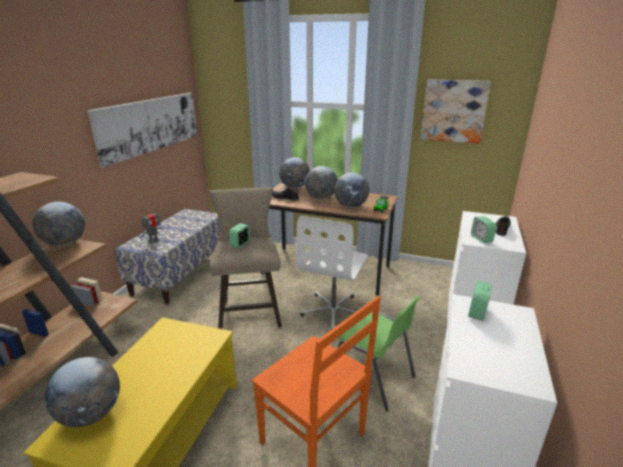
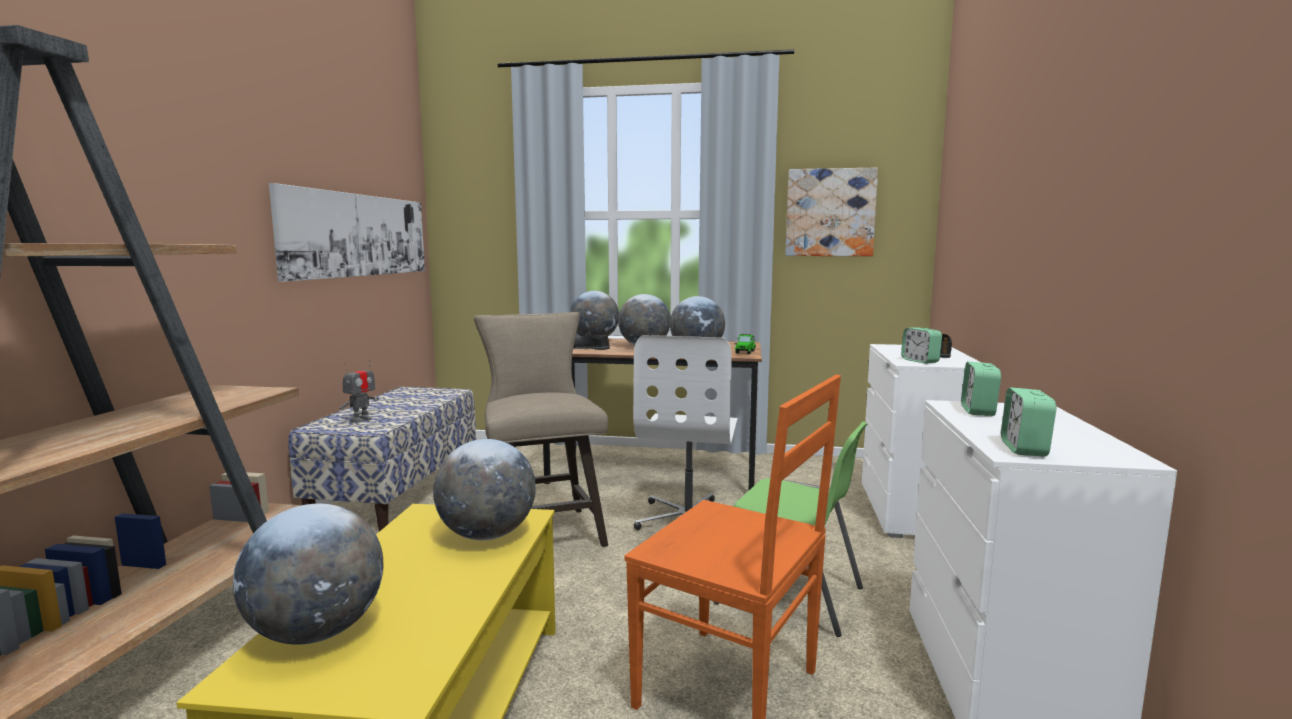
camera: 10 degrees left, 15 degrees down
(65, 243) = (216, 390): globe -> globe (487, 535)
(240, 244) = (534, 396): alarm clock -> alarm clock (1024, 449)

